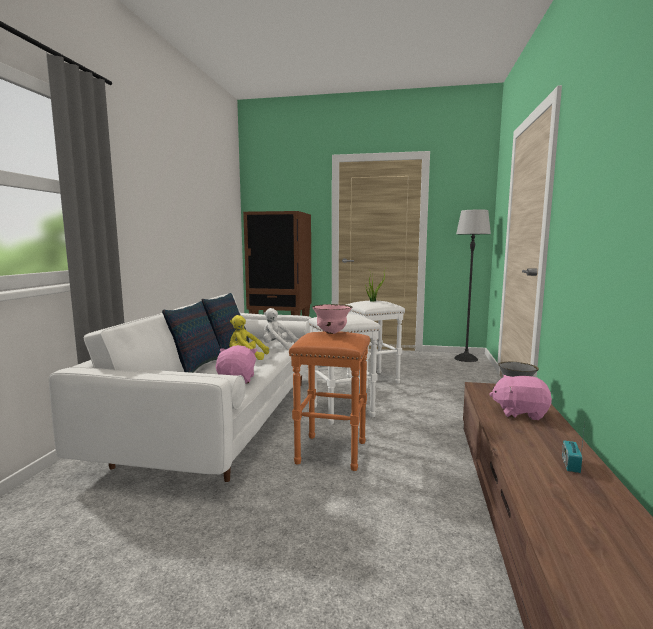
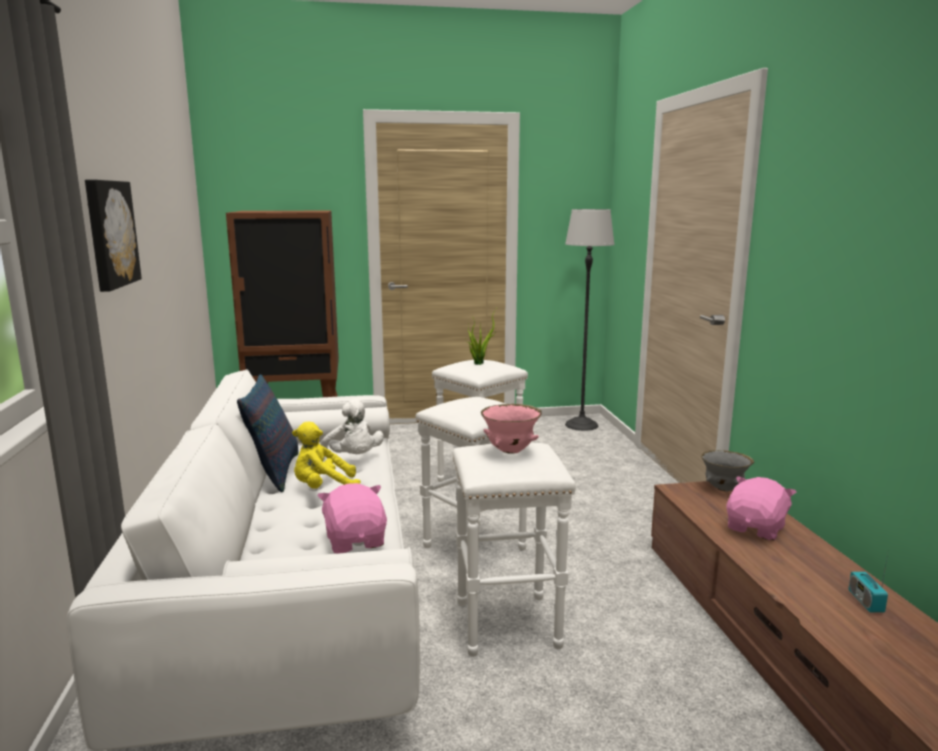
camera: 20 degrees left, 5 degrees up
(154, 208) = (109, 233): none -> picture
(197, 367) = (261, 524): blue pillow -> none
(277, 346) = (354, 458): white plush toy -> white plush toy turned 120 degrees counterclockwise
(330, 451) = (505, 622): orange stool -> white stool
(520, 412) = (756, 528): pink plush toy -> pink plush toy turned 135 degrees clockwise

